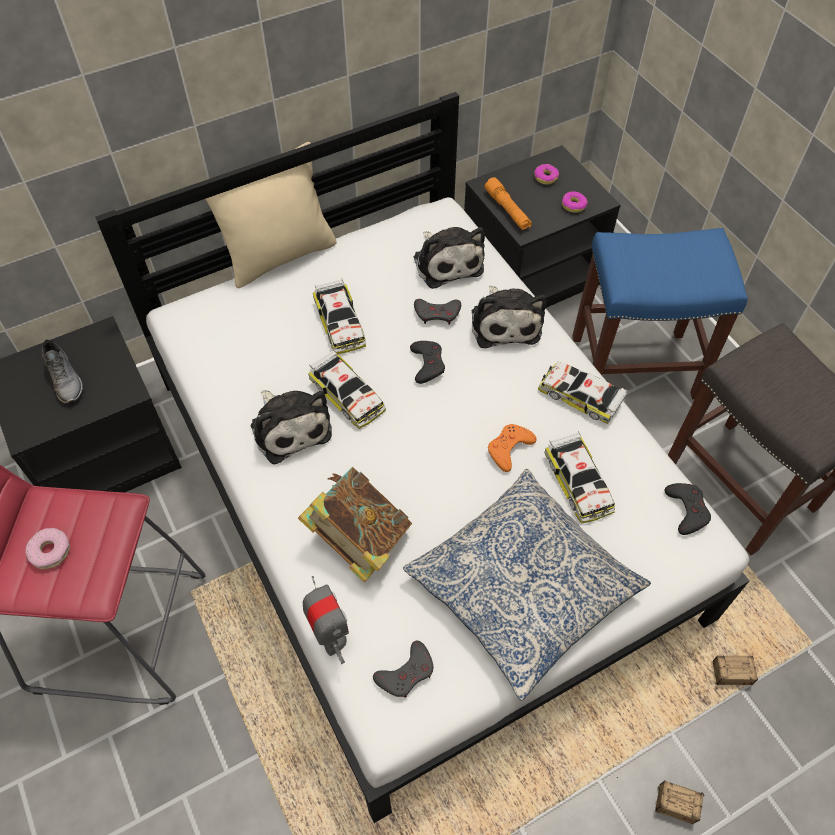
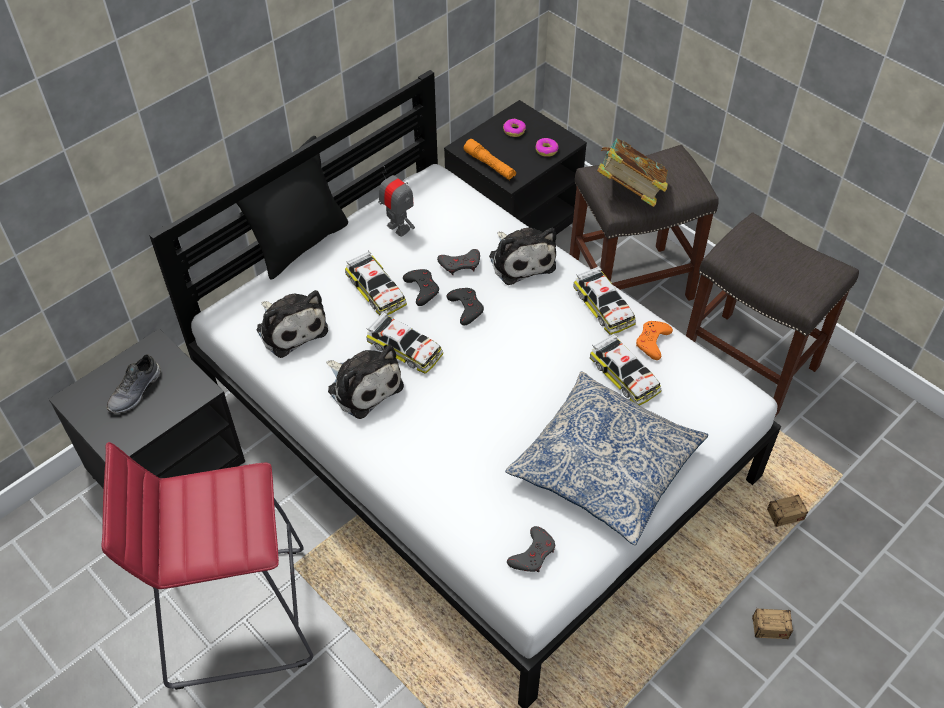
camera: 15 degrees left, 5 degrees down
(50, 551) = (202, 524): donut -> none
(66, 378) = (136, 392): grey shoe -> grey shoe turned 75 degrees clockwise
(280, 256) = (300, 244): beige pillow -> black pillow
(330, 638) = (460, 543): toy robot -> toy robot (398, 228)
(358, 538) = (456, 461): book -> book (630, 192)
(447, 262) = (453, 219): plush toy -> plush toy (290, 328)
(509, 449) = (558, 361): orange game controller -> orange game controller (652, 342)
(580, 396) = (604, 307): toy car -> toy car turned 135 degrees counterclockwise
(635, 366) = (631, 283): blue stool -> grey stool
(686, 510) = (718, 376): black game controller -> black game controller (422, 289)

